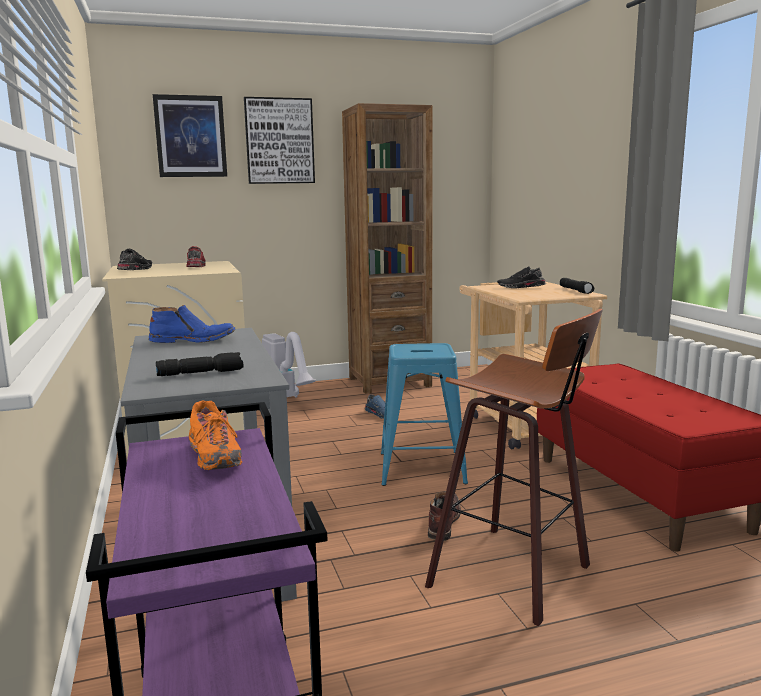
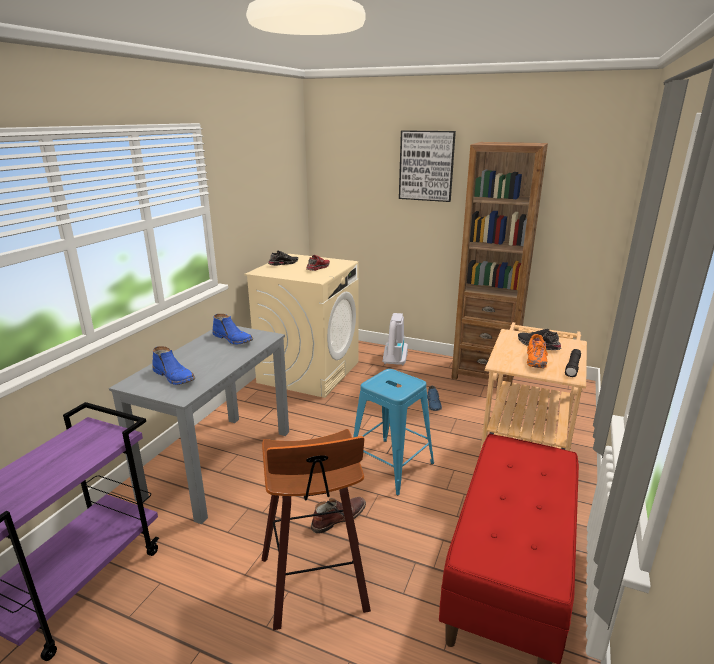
camera: 40 degrees right, 10 degrees up
(190, 136) = (362, 160): picture -> none
(201, 373) = (175, 376): black flashlight -> blue boot
(214, 458) = (85, 448): orange shoe -> orange shoe (535, 361)

